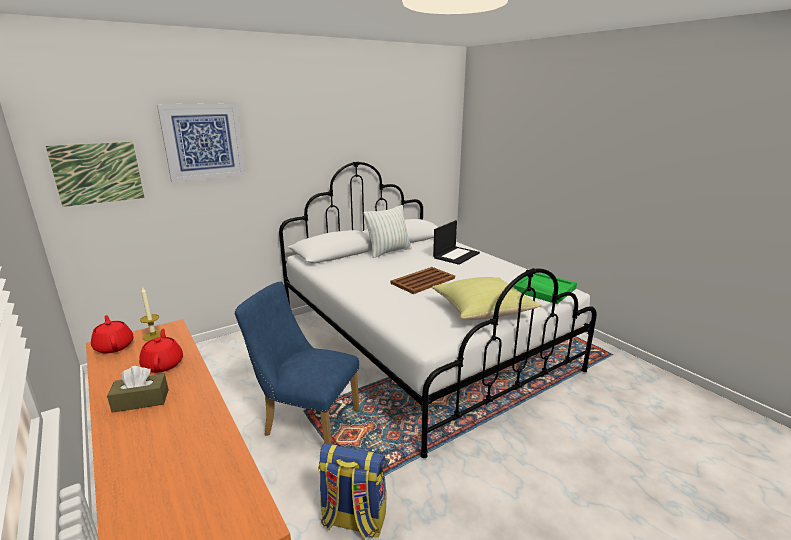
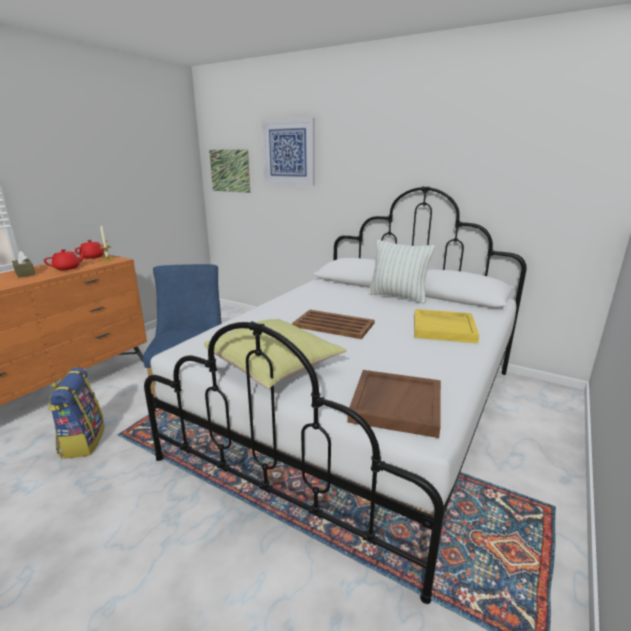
camera: 65 degrees right, 0 degrees up
(456, 255) = (444, 328): laptop -> yellow tray
(542, 289) = (395, 404): green tray -> brown tray

